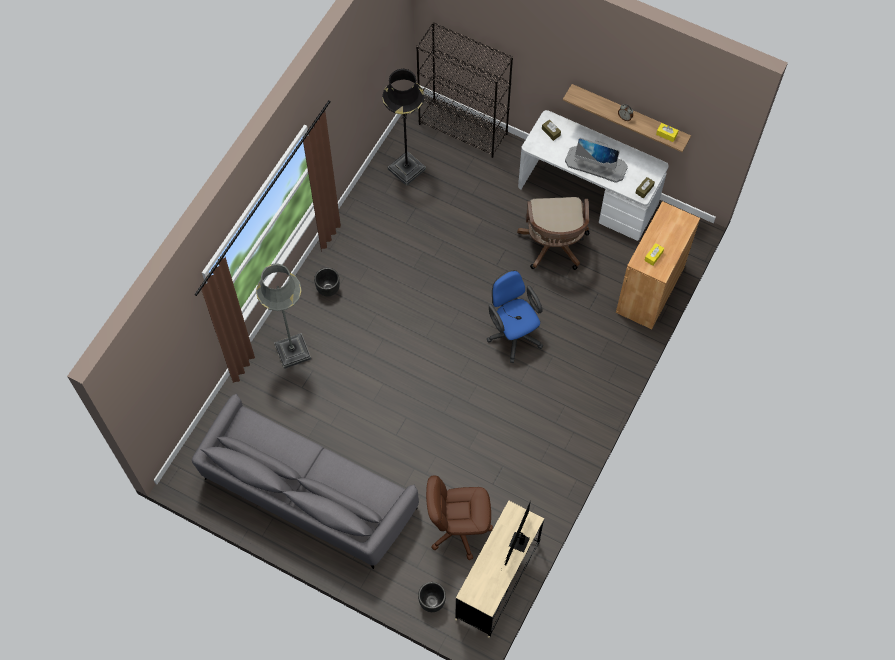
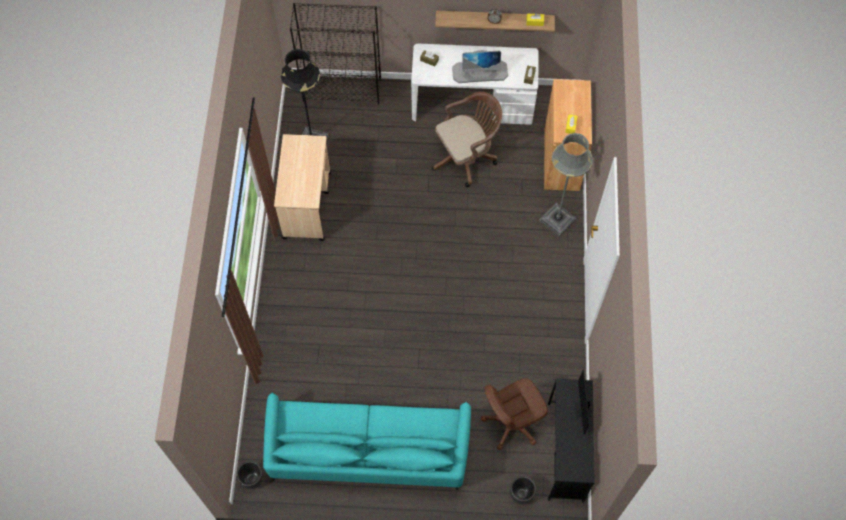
camera: 25 degrees left, 0 degrees up
(292, 351) = (293, 336): grey floor lamp -> grey floor lamp (557, 220)
(306, 494) = (368, 452): grey sofa -> turquoise sofa
(328, 289) = (297, 269): black planter -> black planter (252, 479)
(370, 229) = (307, 204): none -> beige cart
(497, 581) = (565, 451): beige desk -> black desk
(513, 333) = (471, 241): blue office chair -> none
(553, 246) = (466, 156): brown office chair -> brown office chair turned 90 degrees counterclockwise

